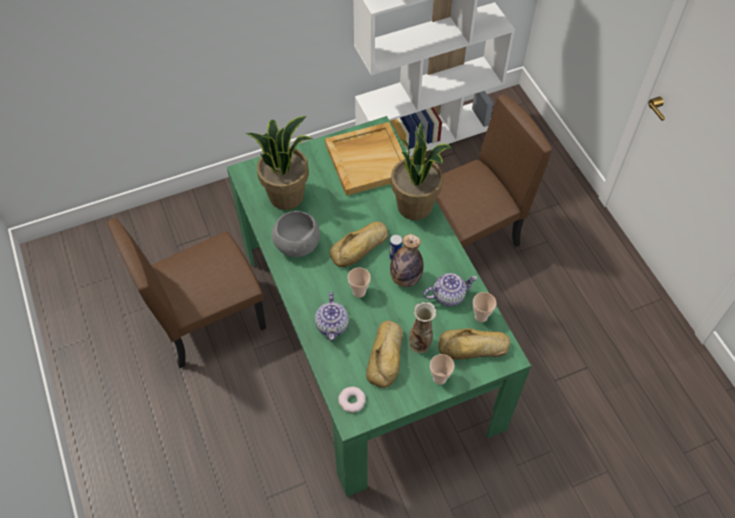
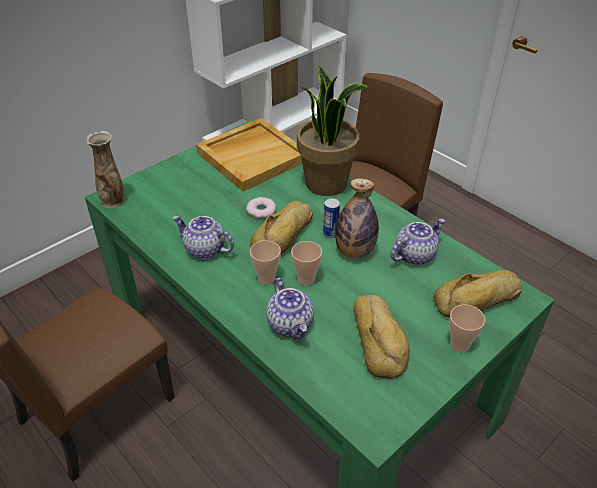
camera: 20 degrees left, 15 degrees down
(286, 195) = (171, 206): potted plant -> none
(297, 244) = (204, 249): grey bowl -> teapot
(352, 401) = (363, 408): donut -> donut (261, 210)
(420, 344) = (412, 314): vase -> vase (113, 201)
(481, 316) = (464, 265): cup -> cup (266, 278)

